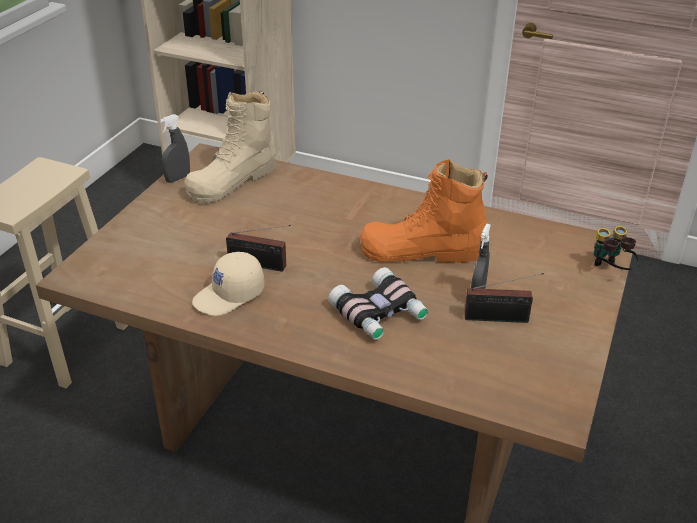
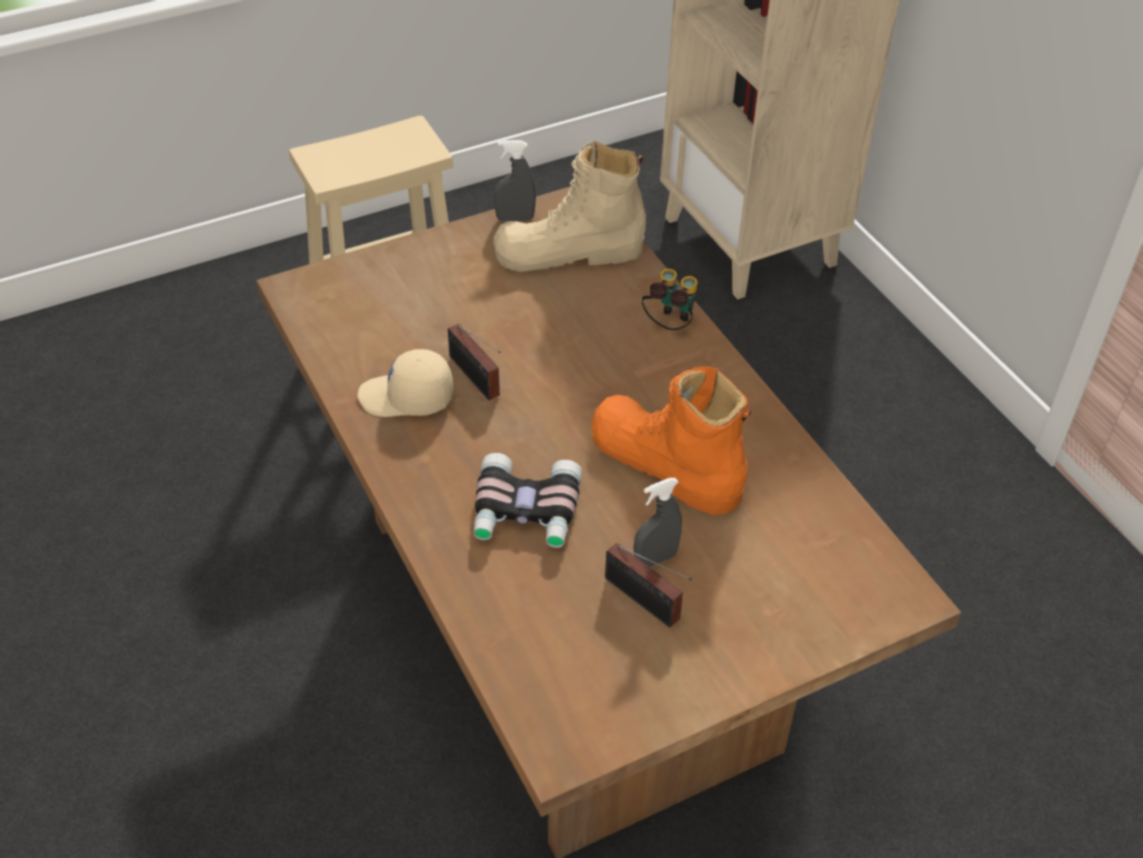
camera: 40 degrees right, 10 degrees up
(609, 271) = (860, 630): binoculars -> binoculars (668, 325)

